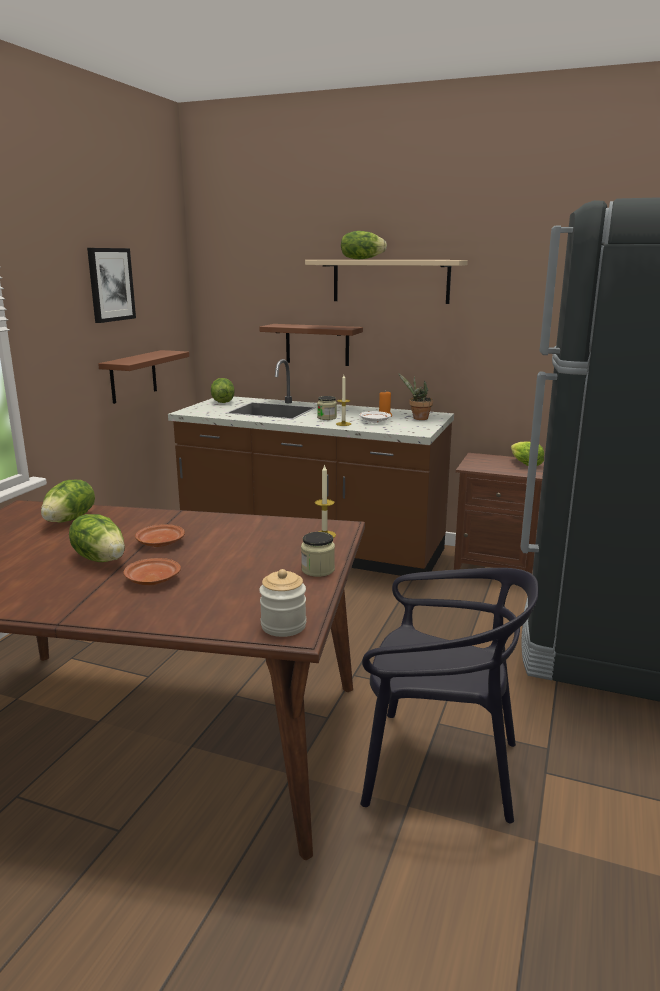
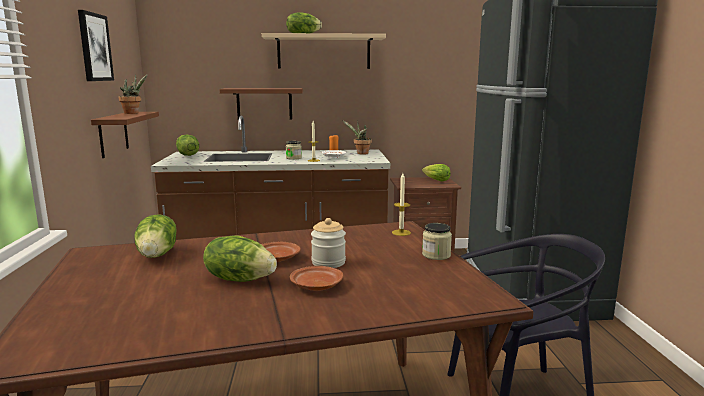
camera: 25 degrees left, 5 degrees down
(157, 354) = (133, 113): none -> potted plant
(283, 626) = (478, 296): jar -> jar (328, 262)

